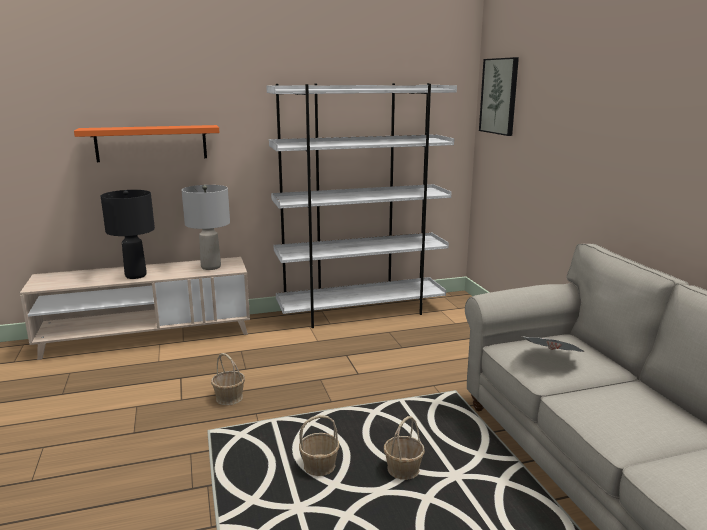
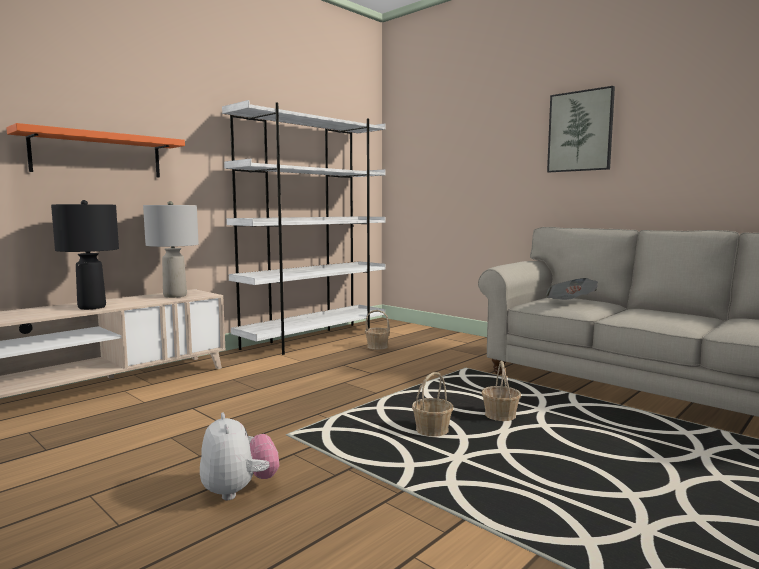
camera: 30 degrees left, 10 degrees down
(119, 478) = (239, 490): none -> plush toy
(229, 398) = (272, 410): basket -> basket (377, 346)
(499, 96) = (411, 138): picture -> picture (580, 131)

